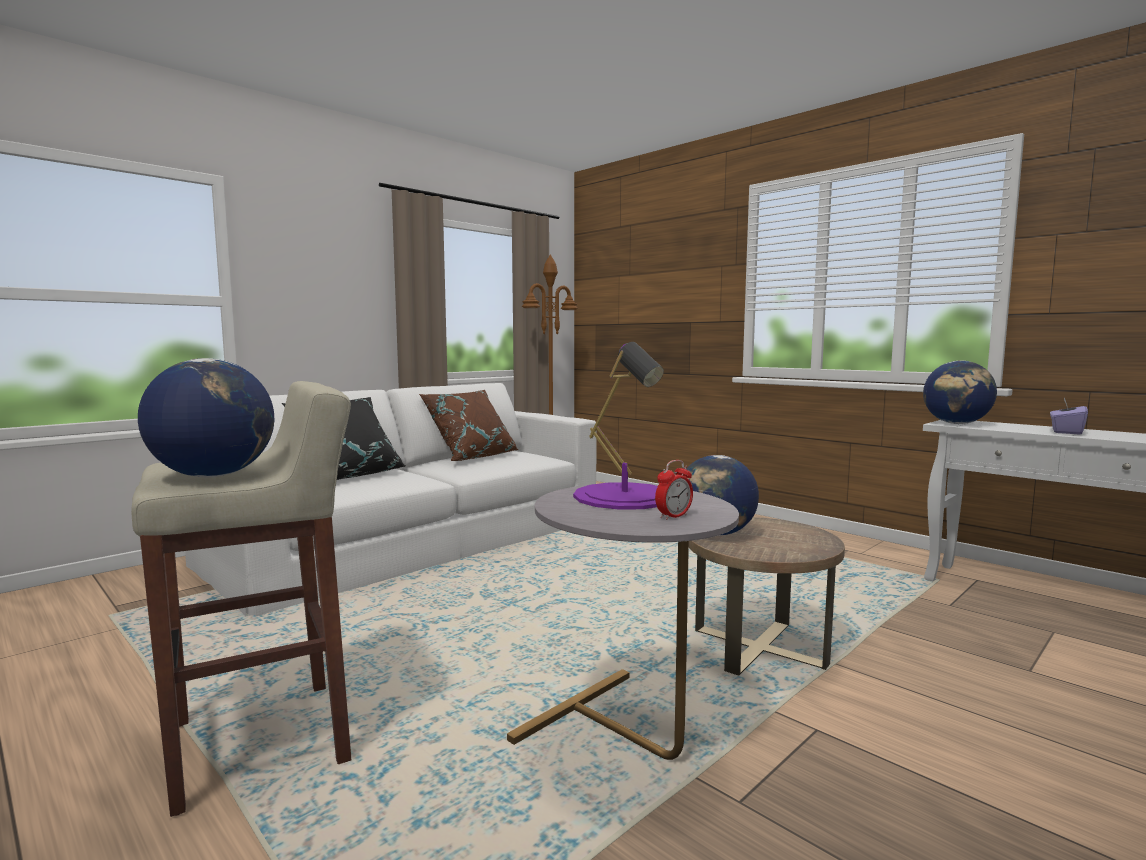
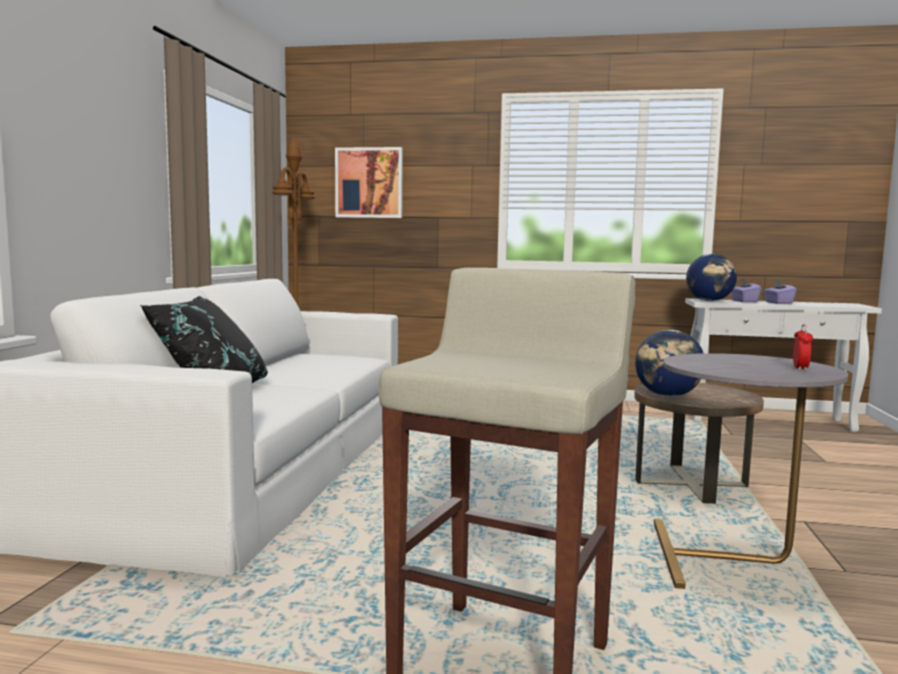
camera: 35 degrees left, 0 degrees up
(213, 476) = (542, 368): globe -> none
(471, 457) = (289, 362): brown pillow -> none
(625, 496) = (723, 361): purple table lamp -> none
(633, 291) = (369, 183): none -> picture
(1017, 427) = (744, 301): none -> purple tissue box

